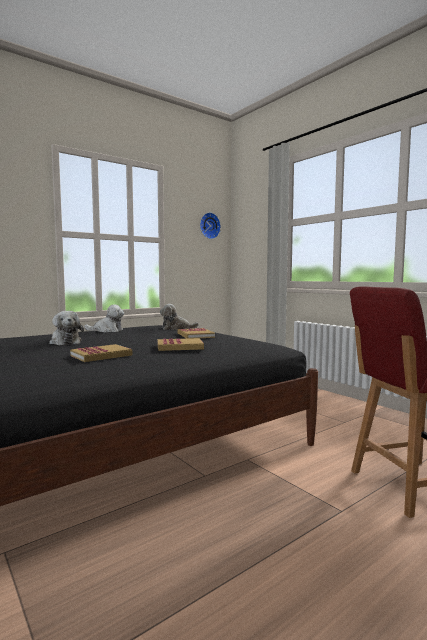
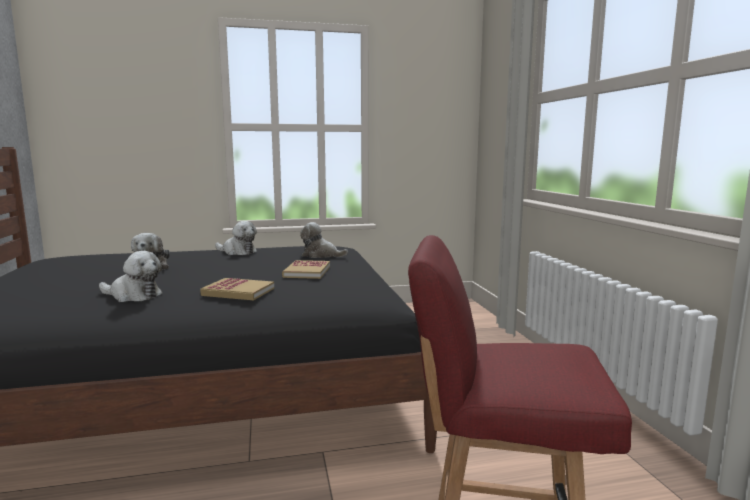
camera: 25 degrees right, 5 degrees up
(101, 355) = (133, 296): book -> plush toy
(209, 226) = (441, 103): wall clock -> none

